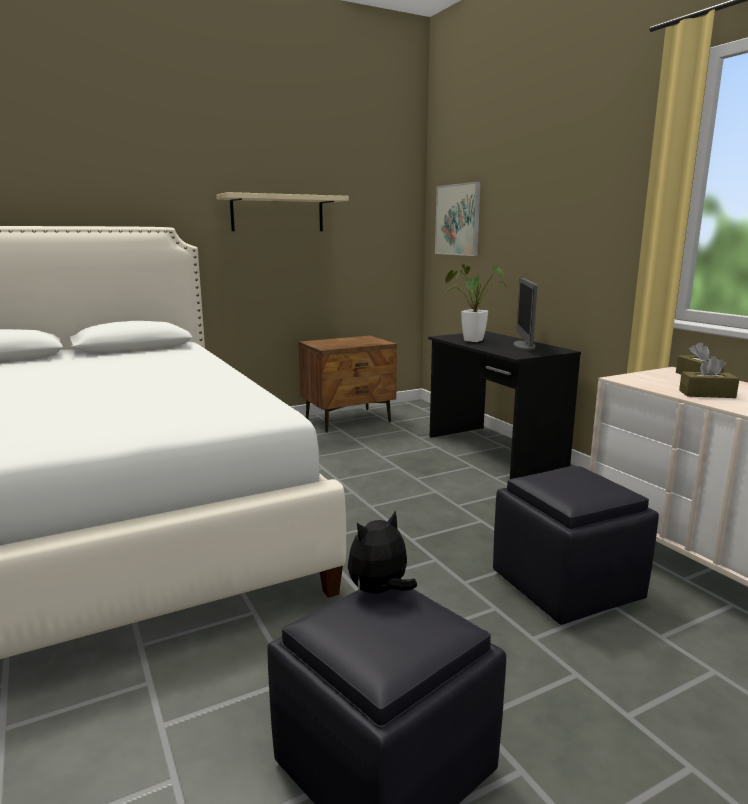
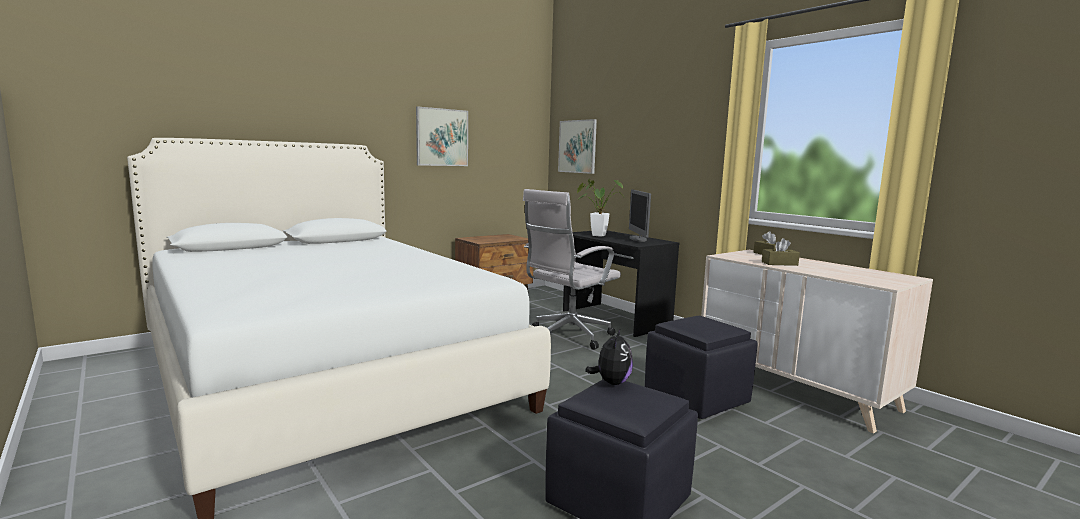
camera: 10 degrees left, 5 degrees down
(277, 213) = (442, 137): beige shelf -> picture
(380, 591) = (611, 382): plush toy -> plush toy turned 150 degrees clockwise
(420, 476) = (567, 337): none -> white office chair

